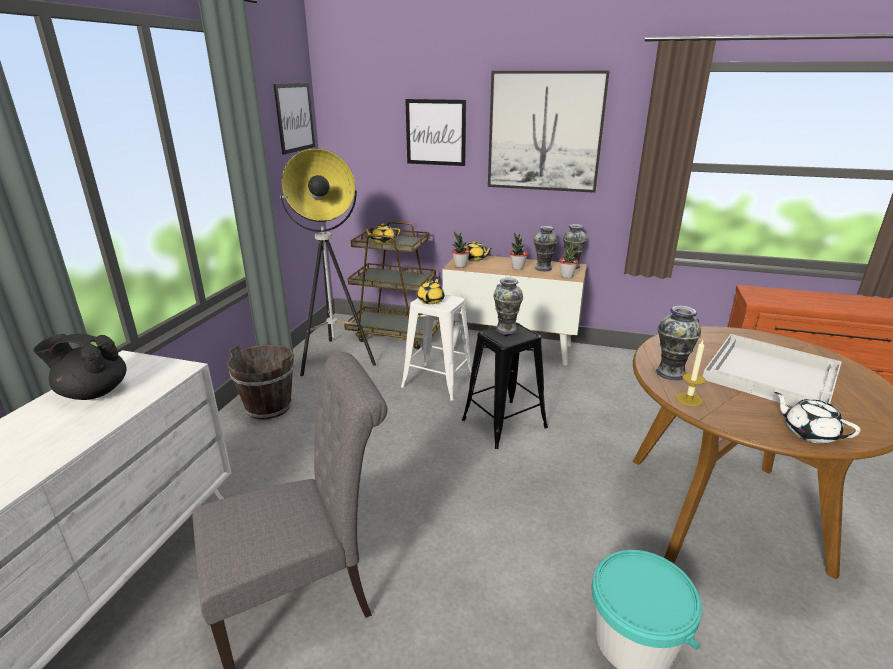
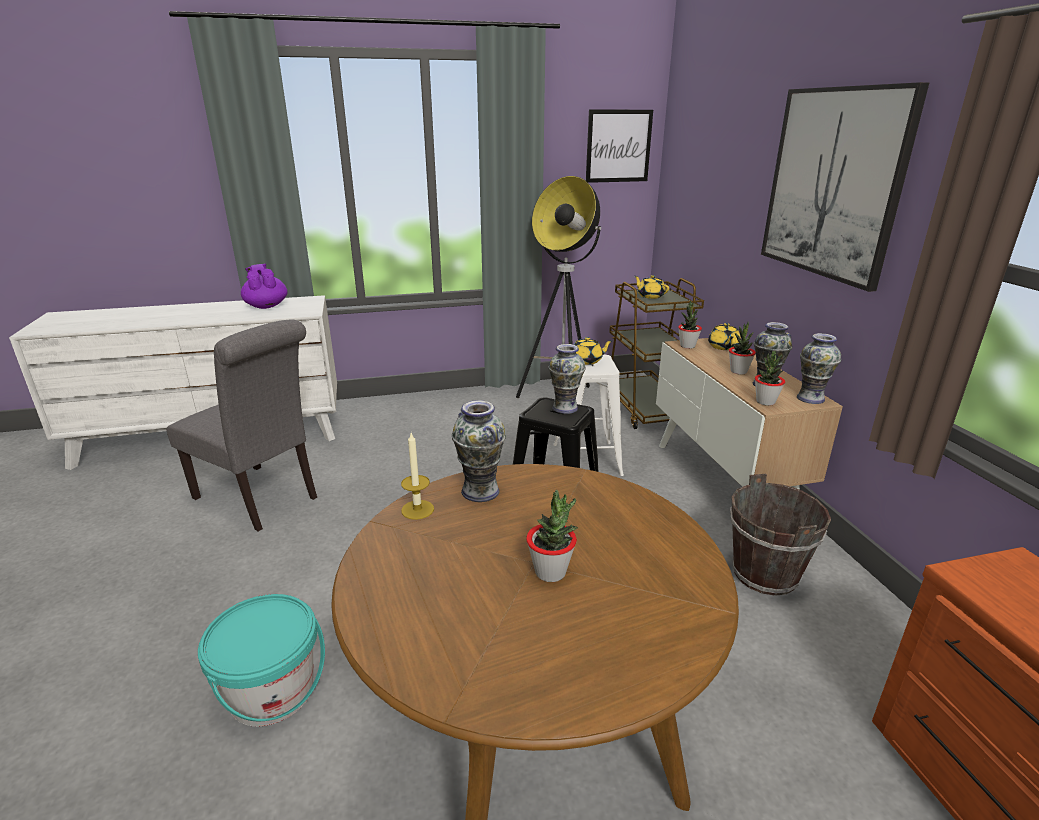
camera: 60 degrees right, 0 degrees up
(93, 392) = (266, 306): black teapot -> purple teapot
(269, 407) = (460, 403): brown bucket -> brown bucket (765, 574)
(435, 132) = (735, 174): picture -> none
(772, 374) = (550, 572): white tray -> potted plant
(809, 432) = (384, 607): white teapot -> none

